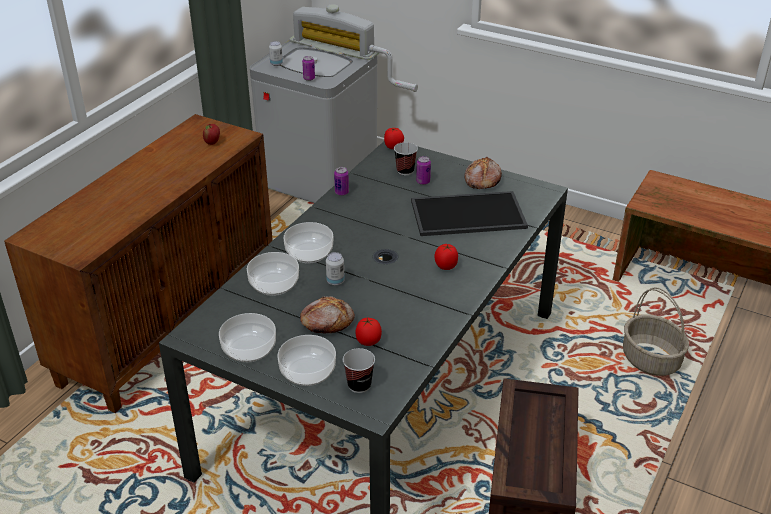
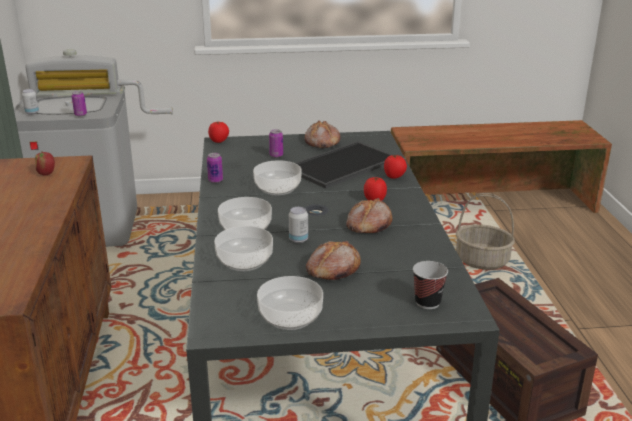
camera: 35 degrees left, 10 degrees down
(308, 372) = (370, 311): bowl -> bowl (278, 188)
(368, 342) = (389, 270): tomato -> tomato (394, 177)
(405, 171) = (251, 153): cup -> none
(407, 290) = (368, 225): none -> bread

